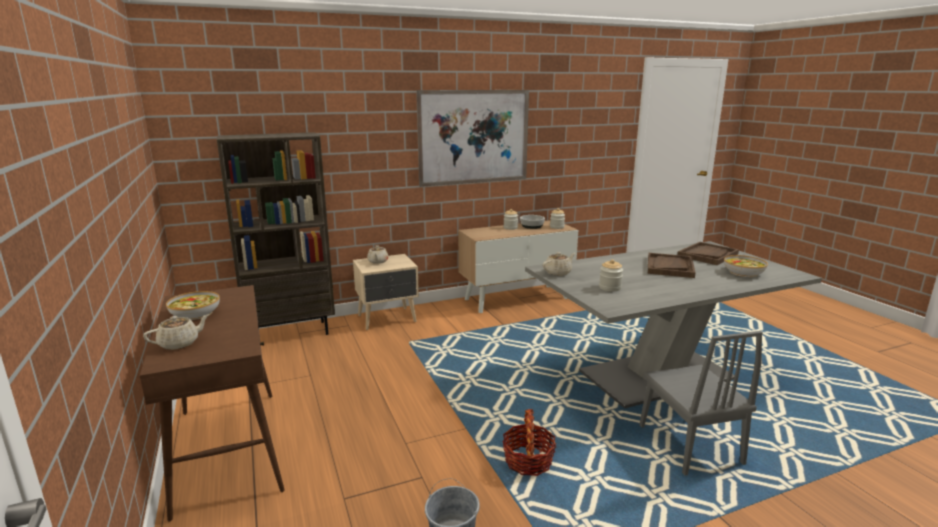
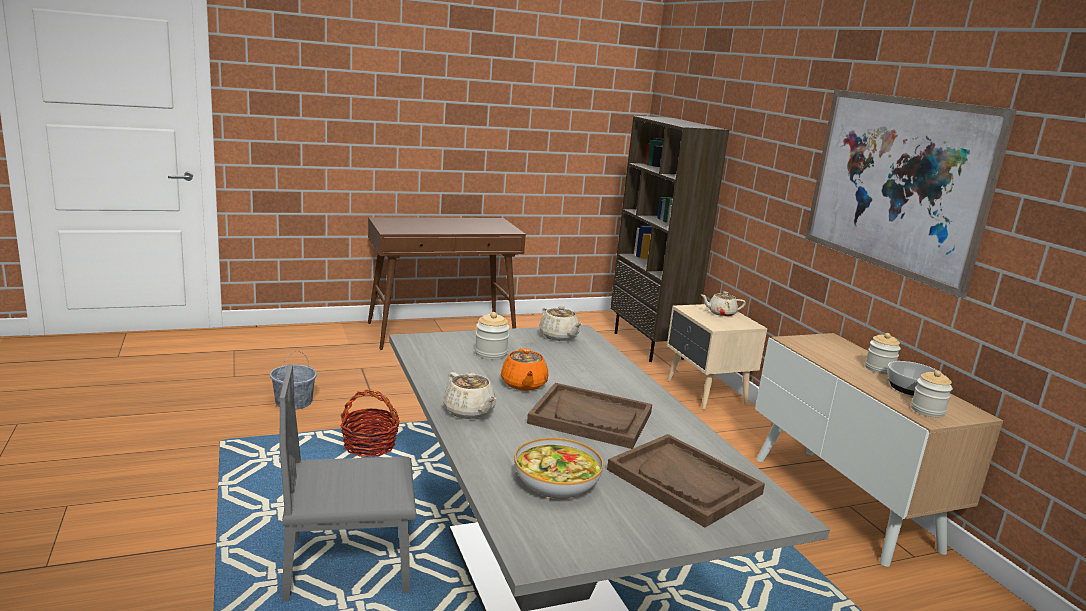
camera: 90 degrees right, 0 degrees up
(180, 343) = (409, 221): beige teapot -> beige teapot (469, 411)
(195, 313) = (463, 223): bowl -> none
(647, 279) = (523, 384): none -> orange teapot

